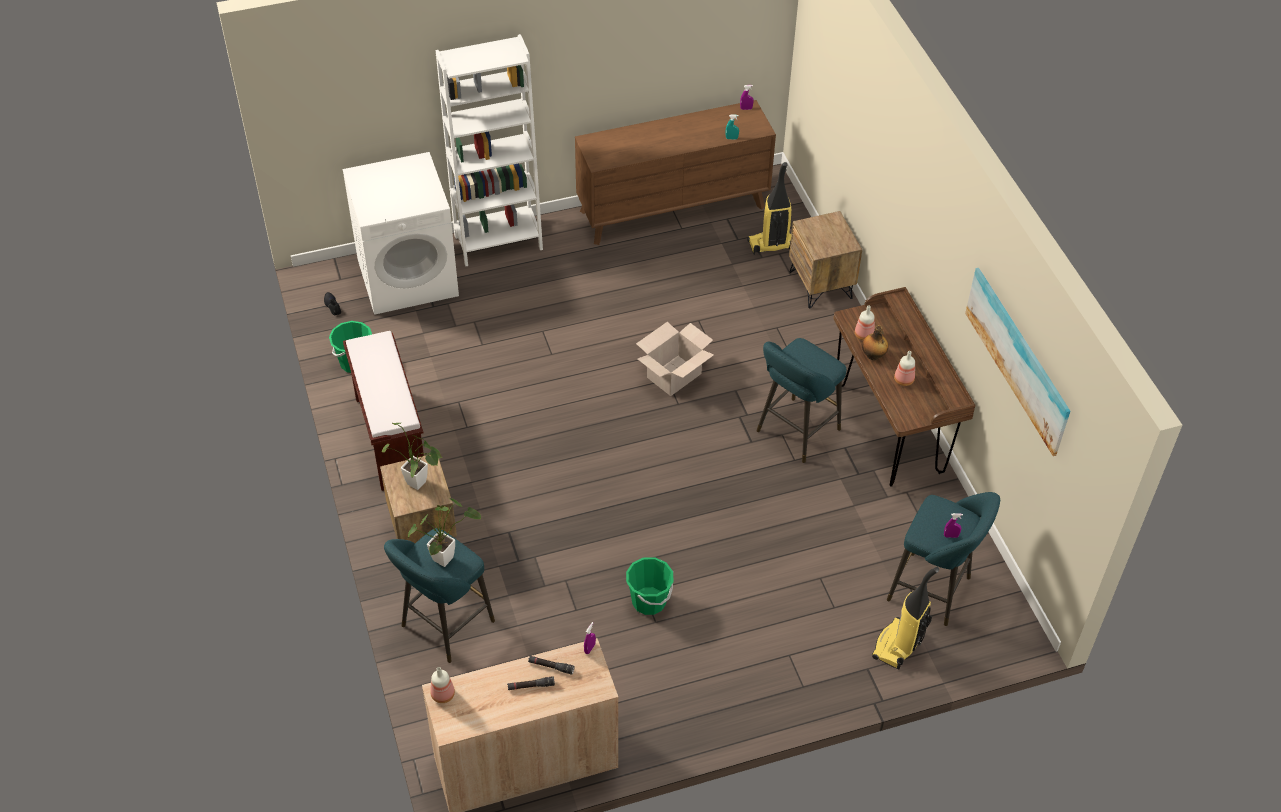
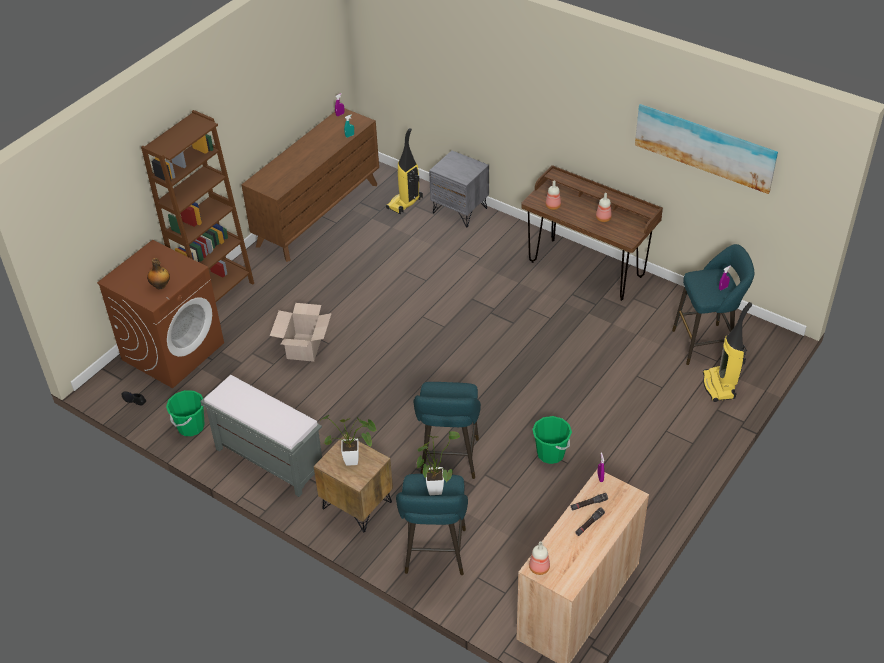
camera: 35 degrees left, 5 degrees down
(389, 437) = (268, 459): brown bench -> grey bench
(408, 277) = (173, 351): white washing machine -> brown washing machine
(498, 242) = (217, 295): white bookcase -> brown bookcase
(674, 376) = (424, 312): cardboard box -> cardboard box (304, 347)
(795, 433) = (534, 302): turquoise stool -> turquoise stool (449, 460)
(821, 285) = (460, 210): brown nightstand -> grey nightstand
(873, 356) = (571, 215): bottle -> bottle (161, 286)

